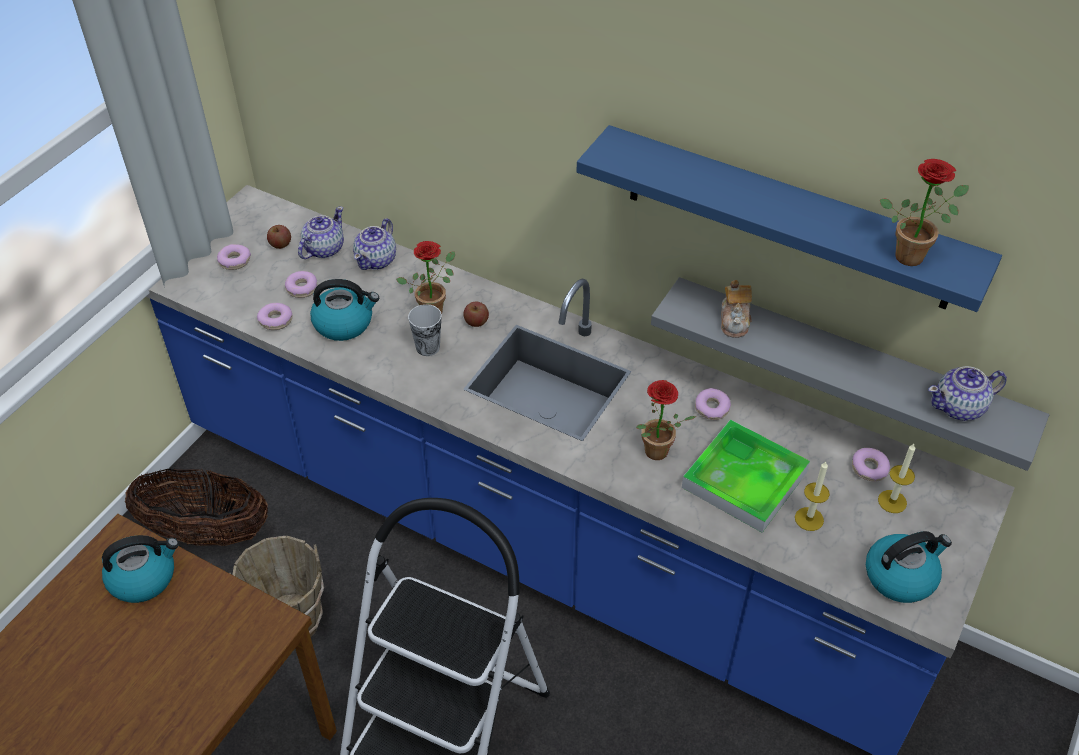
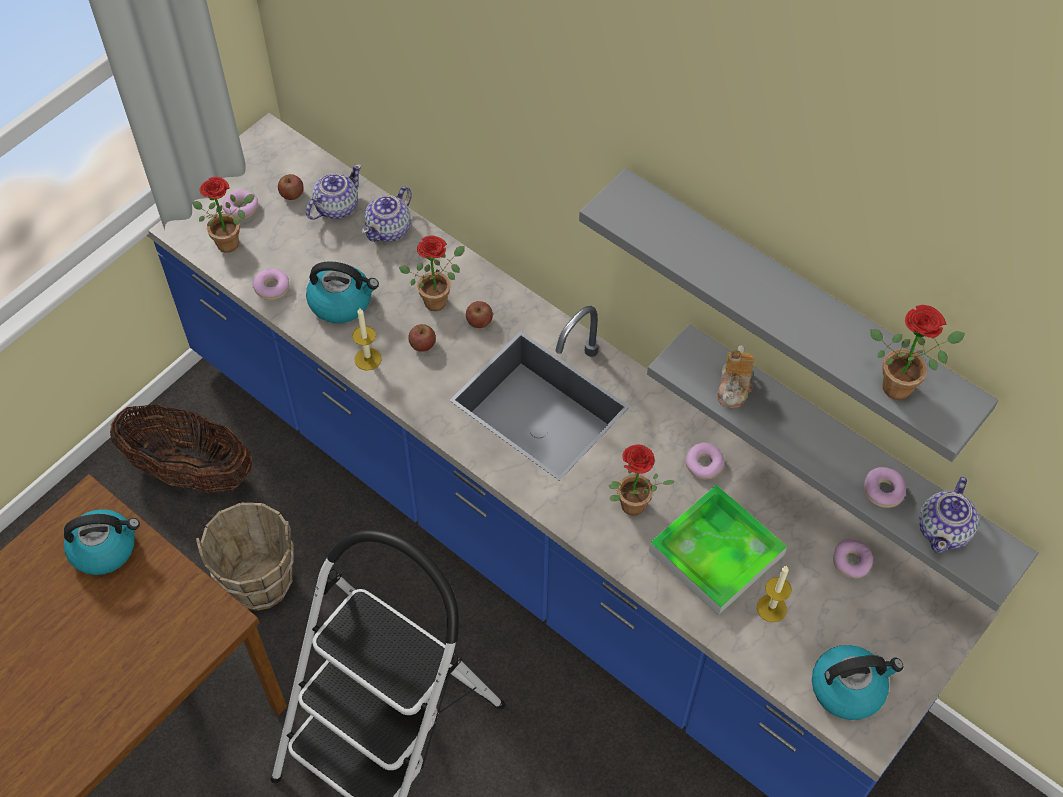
camera: 10 degrees right, 10 degrees up
(231, 288) = (232, 241): none -> potted plant
(302, 288) = (305, 252): donut -> donut (883, 491)
(428, 347) = (422, 344): cup -> apple
(787, 218) = (795, 304): blue shelf -> grey shelf
(892, 501) = (864, 603): candle -> candle (368, 359)
(959, 407) = (944, 529): teapot -> teapot turned 60 degrees counterclockwise

